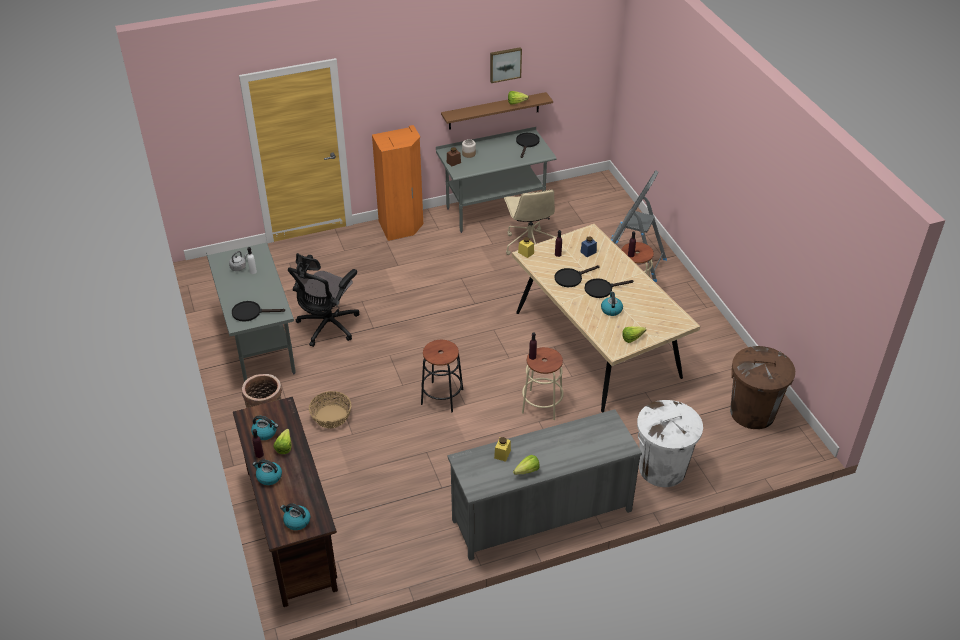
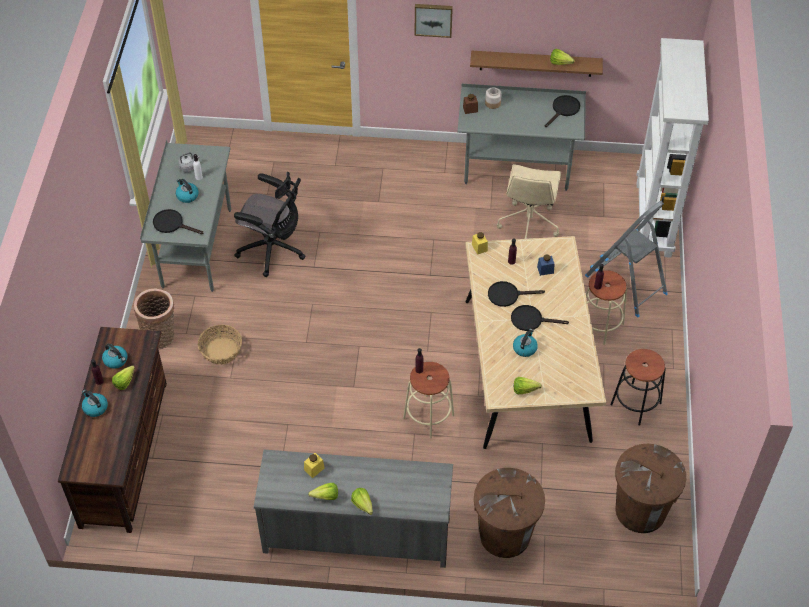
camera: 25 degrees right, 10 degrees up
(296, 521) = (94, 462): kettle -> kettle (187, 196)
(328, 326) = (272, 249): office chair -> office chair turned 120 degrees counterclockwise
(402, 226) = (409, 155): orange cabinet -> none
(442, 397) = (336, 370): black stool -> black stool (635, 404)
(505, 64) = (553, 19): picture -> picture (433, 19)
(564, 467) = (363, 507): none -> lettuce
(622, 214) = (654, 219): none -> white bookcase
(662, 469) = (505, 535): white trash can -> brown trash can

